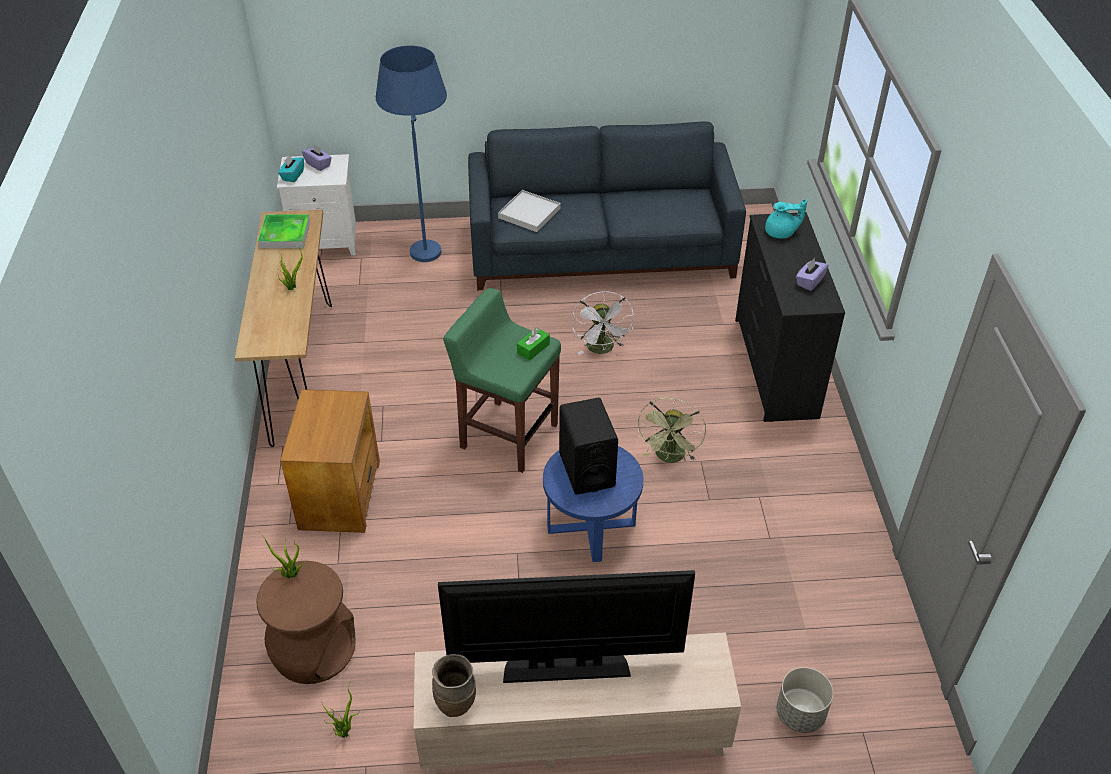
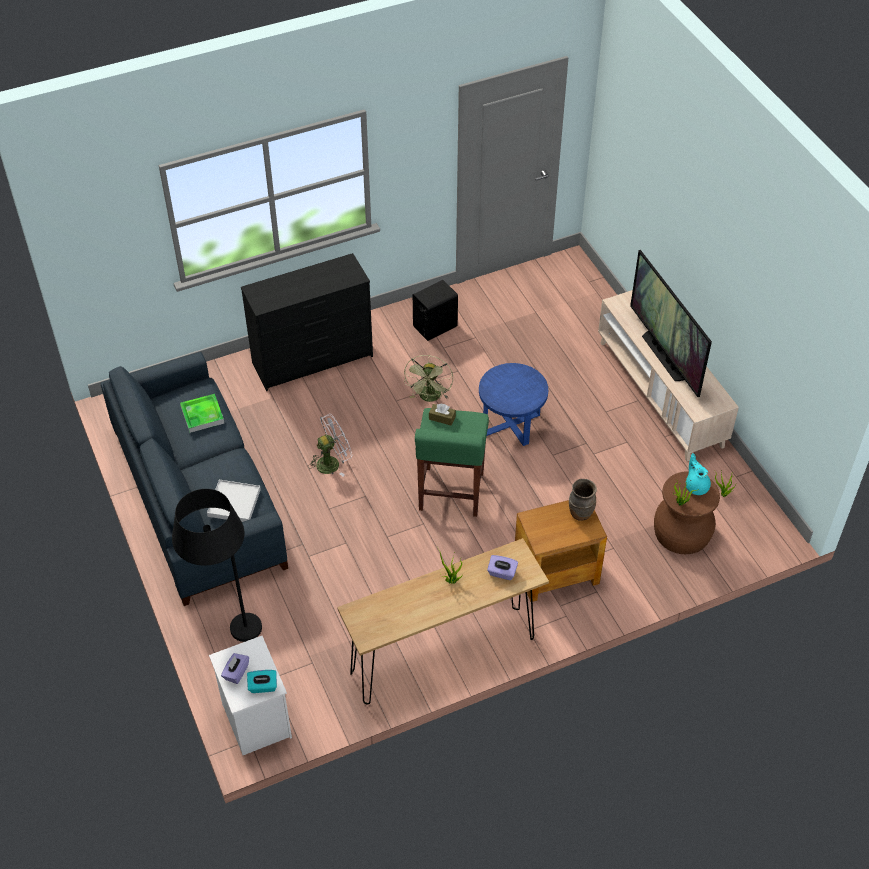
camera: 110 degrees left, 5 degrees up
(285, 234) = (385, 618): tray -> tray (202, 415)
(425, 241) = (229, 634): blue floor lamp -> black floor lamp
(456, 704) = (714, 394): brown vase -> brown vase (580, 513)
(533, 349) = (442, 418): green tissue box -> brown tissue box
(586, 469) = (509, 392): black speaker -> black speaker (435, 326)
(670, 458) = (430, 398): green fan -> green fan turned 105 degrees clockwise
(781, 233) = (273, 295): turquoise teapot -> turquoise teapot (696, 486)
(800, 714) = (593, 306): grey planter -> none
(809, 282) = (327, 273): purple tissue box -> purple tissue box (502, 573)

